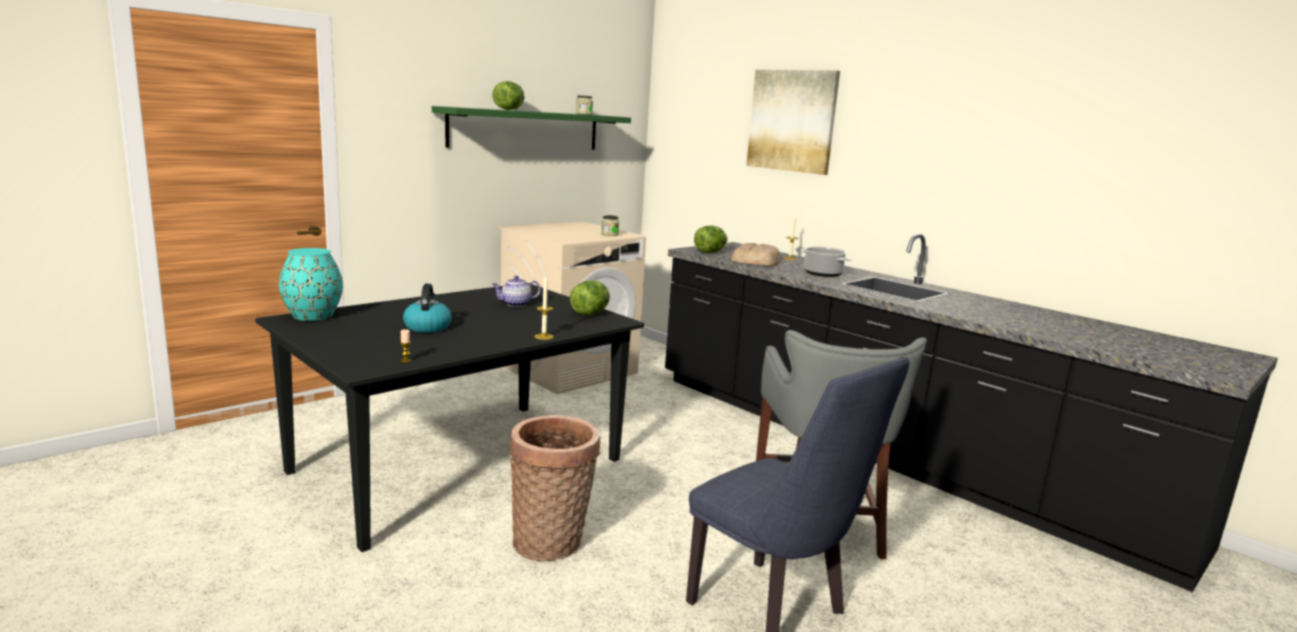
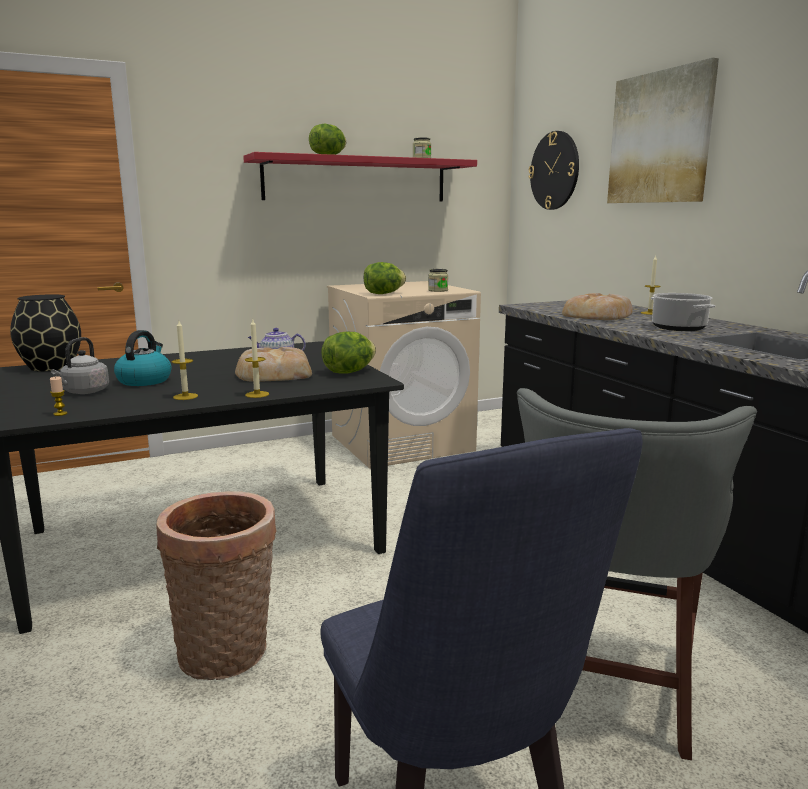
camera: 20 degrees right, 0 degrees up
(312, 316) = (50, 367): turquoise vase -> black vase
(391, 340) = (84, 392): none -> grey kettle
(487, 341) = (185, 396): none -> candle
(526, 130) = (356, 180): green shelf -> red shelf
(529, 317) = (273, 373): none -> bread
(694, 130) = (554, 170): none -> wall clock
(710, 252) = (547, 307): lettuce -> lettuce (383, 294)

